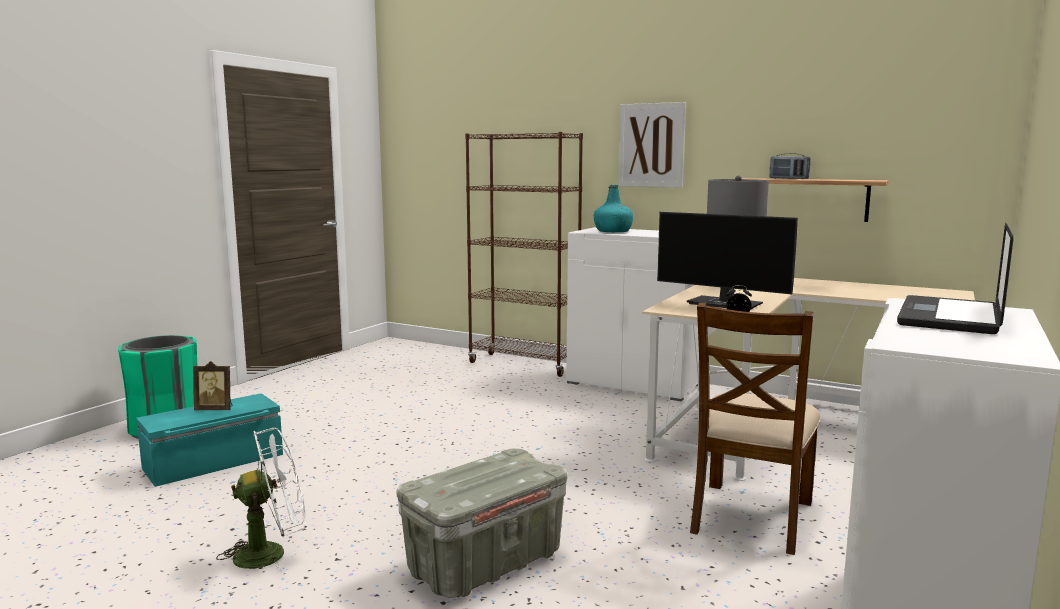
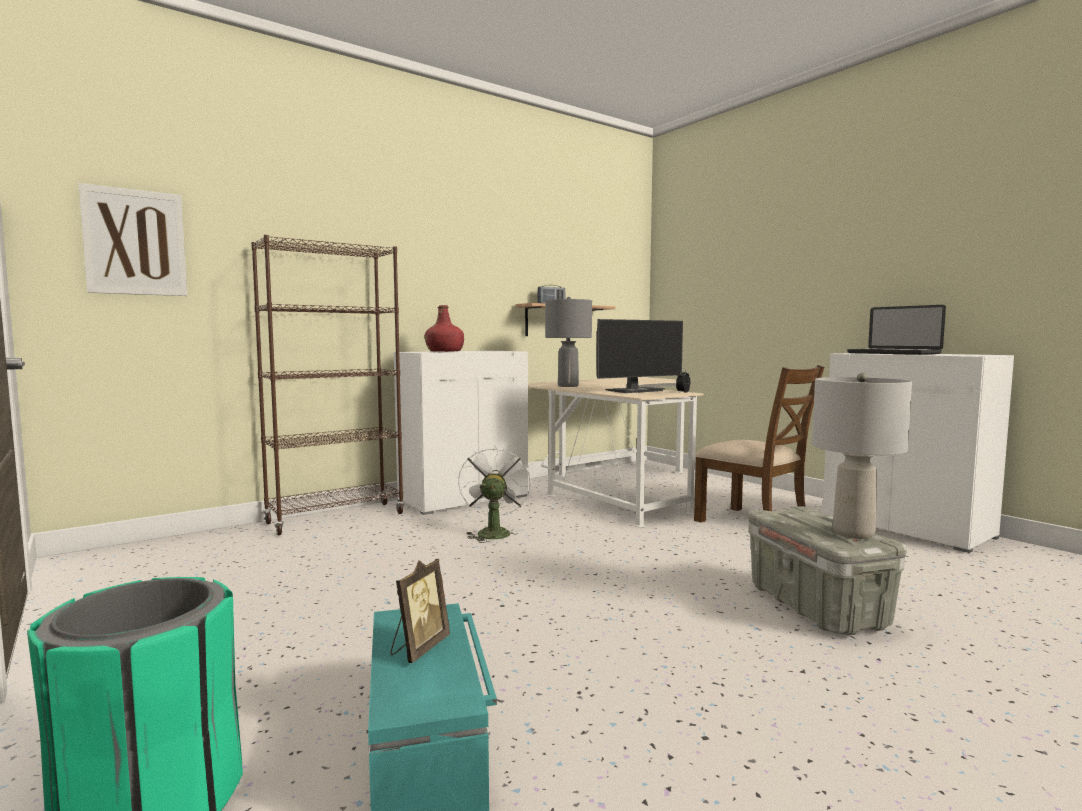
camera: 65 degrees left, 5 degrees down
(271, 553) = (783, 711): white fan -> white fan (493, 532)
(461, 489) = (852, 533): none -> grey table lamp
(613, 231) = (444, 351): turquoise bottle -> red bottle
(651, 145) = (441, 271): picture -> picture (135, 242)

